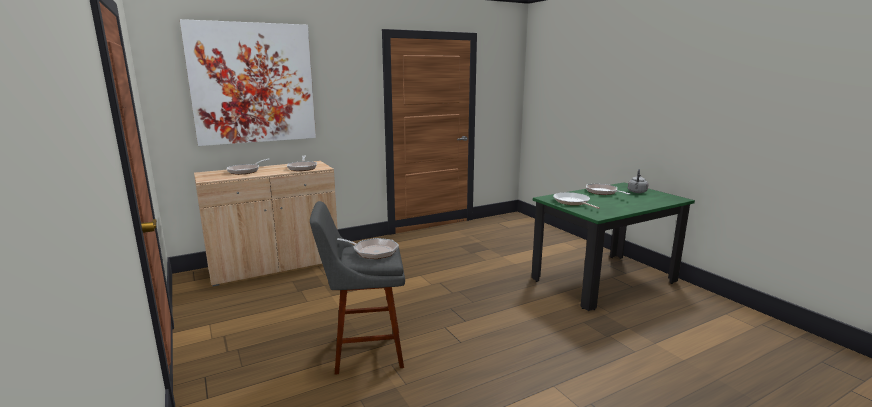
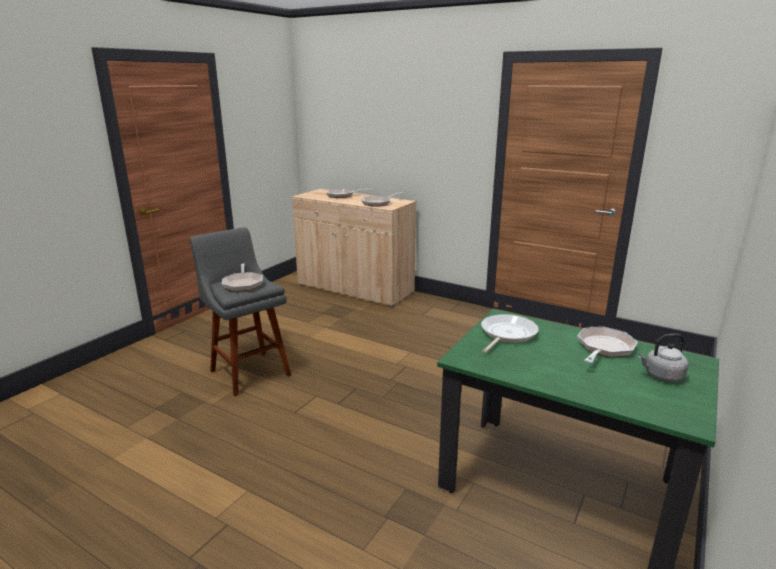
camera: 60 degrees right, 5 degrees up
(253, 83) = (368, 114): picture -> none

